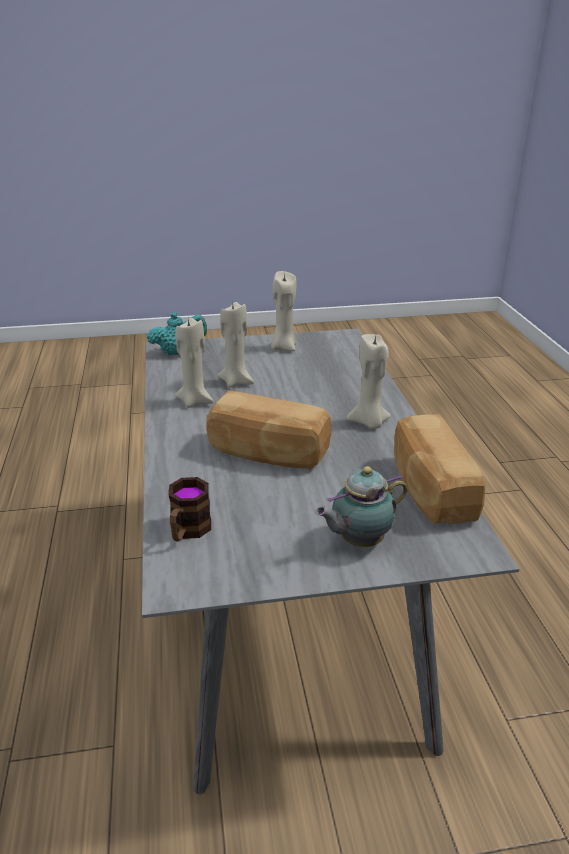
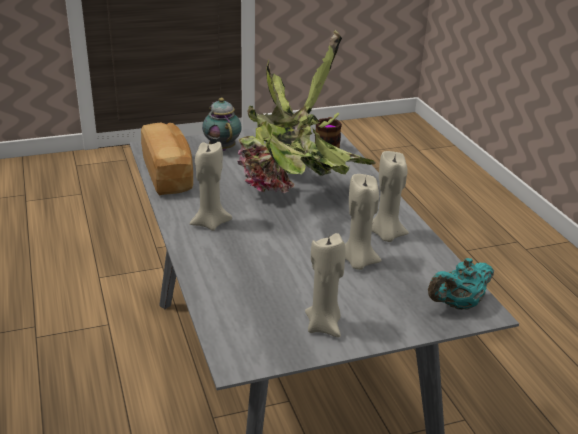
camera: 170 degrees right, 0 degrees up
(267, 453) = (295, 192): bread -> potted plant
(358, 541) = (222, 148): teapot -> teapot turned 75 degrees counterclockwise

